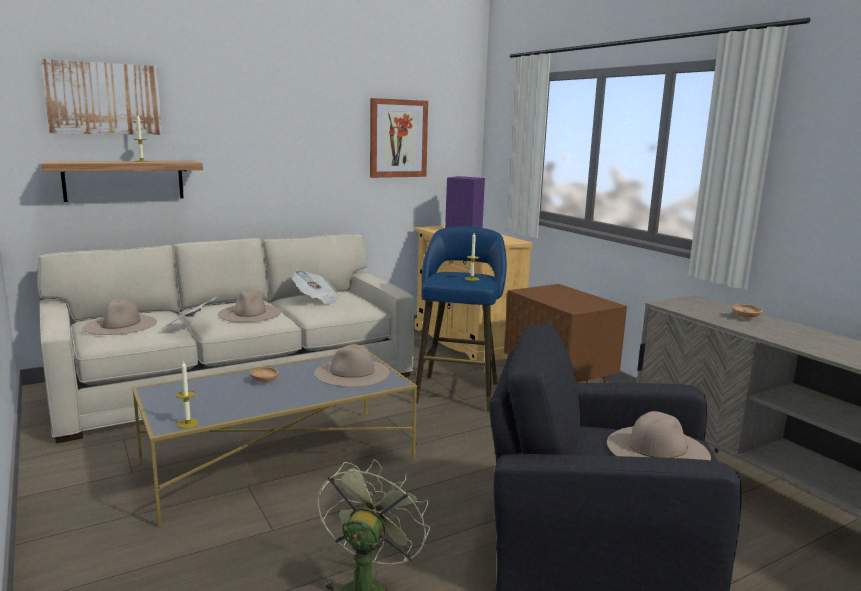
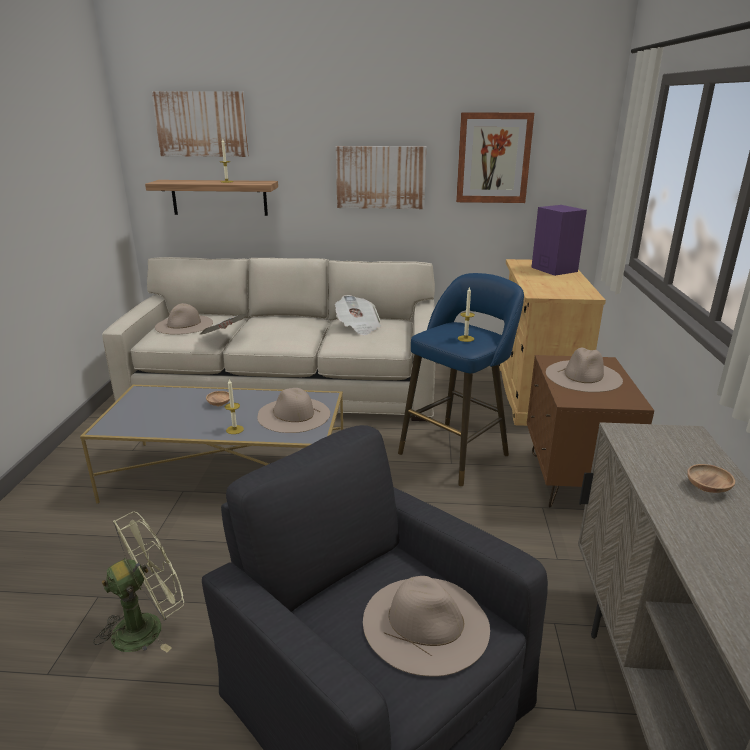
camera: 35 degrees right, 10 degrees up
(188, 423) = (117, 430): candle -> candle (234, 429)
(250, 313) = (285, 331): beige hat -> beige hat (583, 376)
(302, 156) = (380, 177): none -> picture

